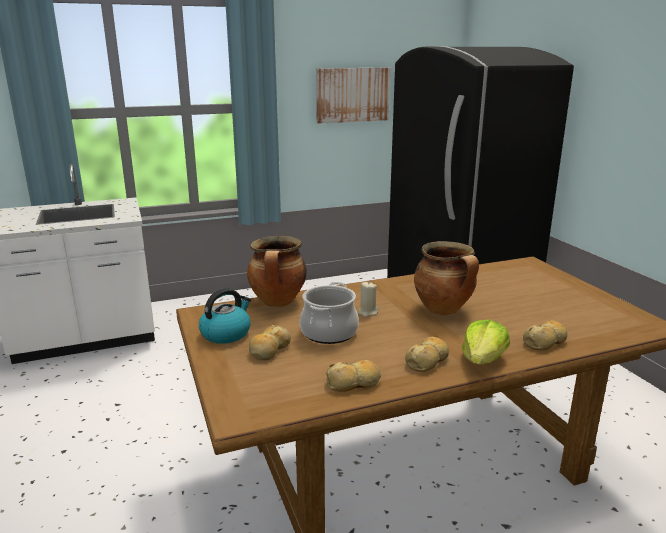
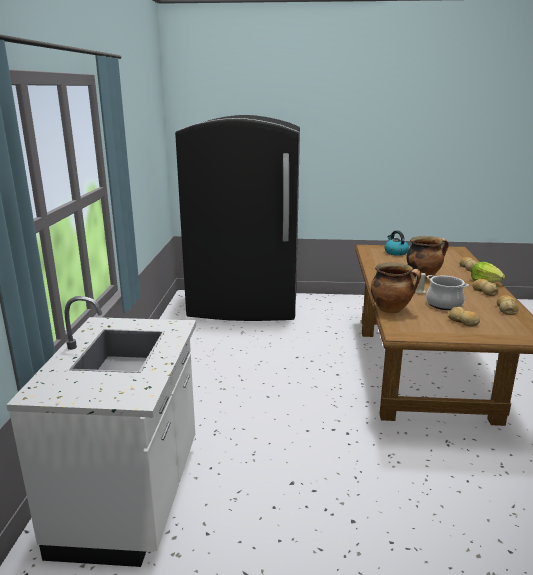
camera: 65 degrees left, 0 degrees up
(226, 333) = (436, 329): kettle -> kettle (395, 252)
(352, 95) = (139, 164): picture -> none

